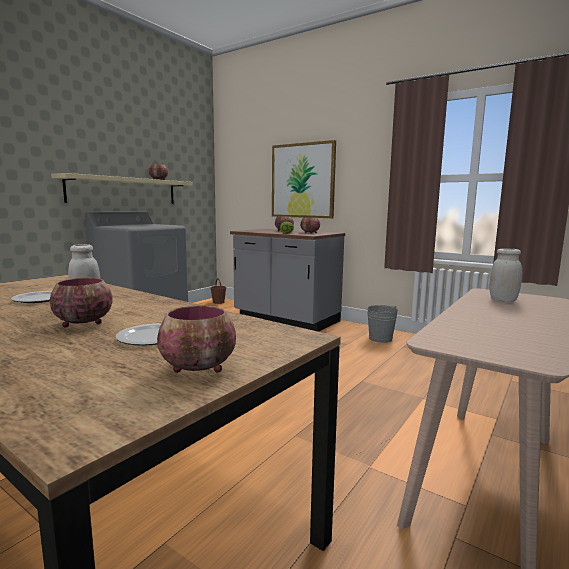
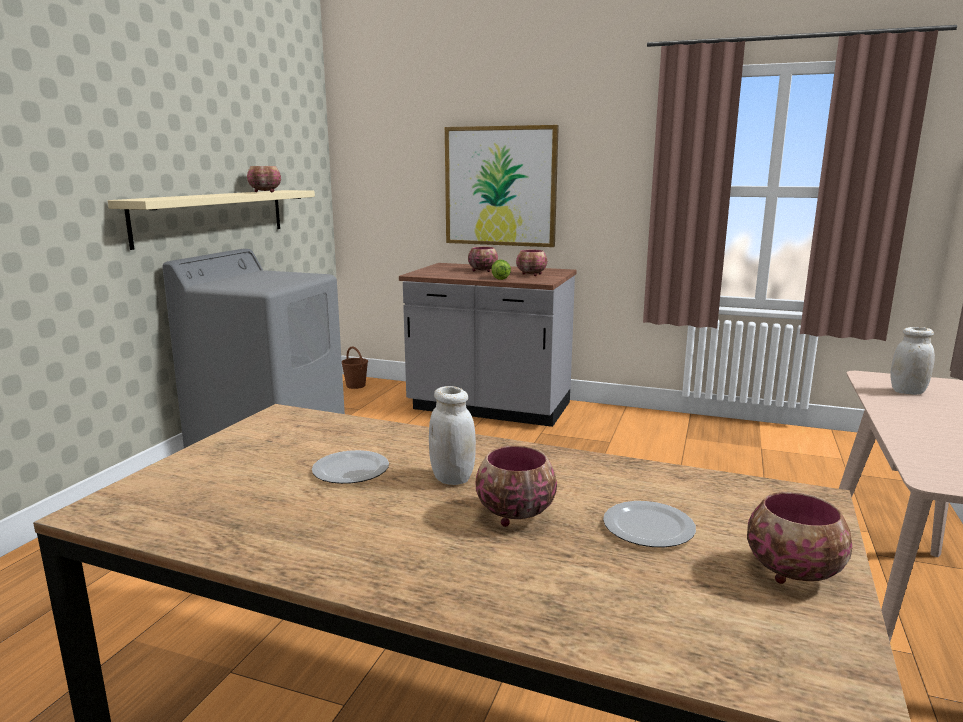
camera: 15 degrees left, 5 degrees up
(380, 339) = (647, 427): grey bucket -> none

